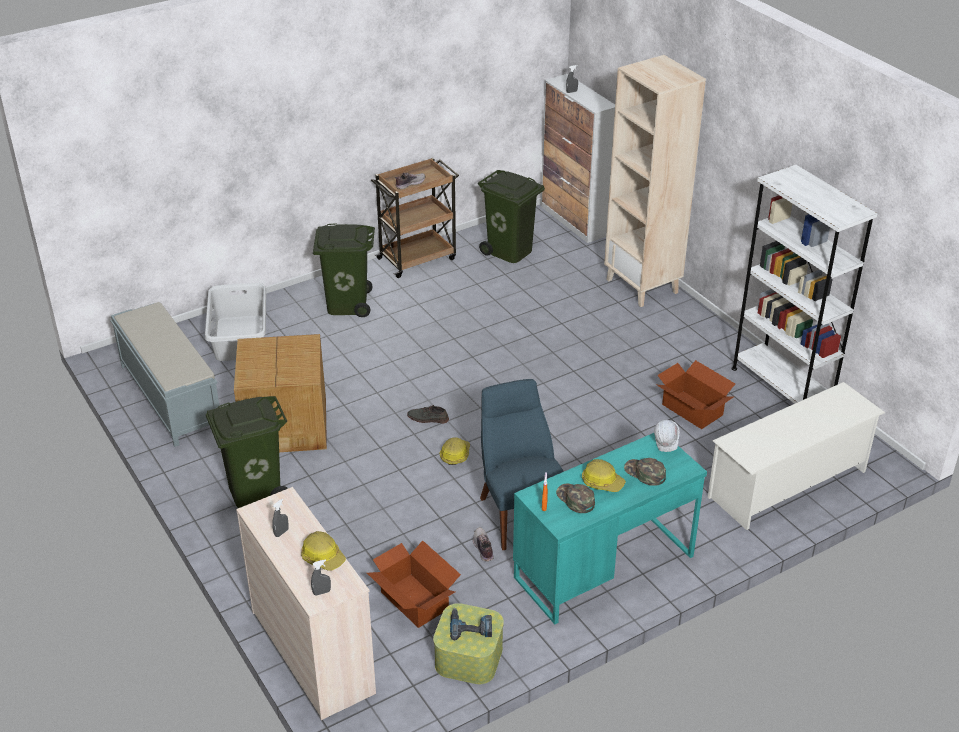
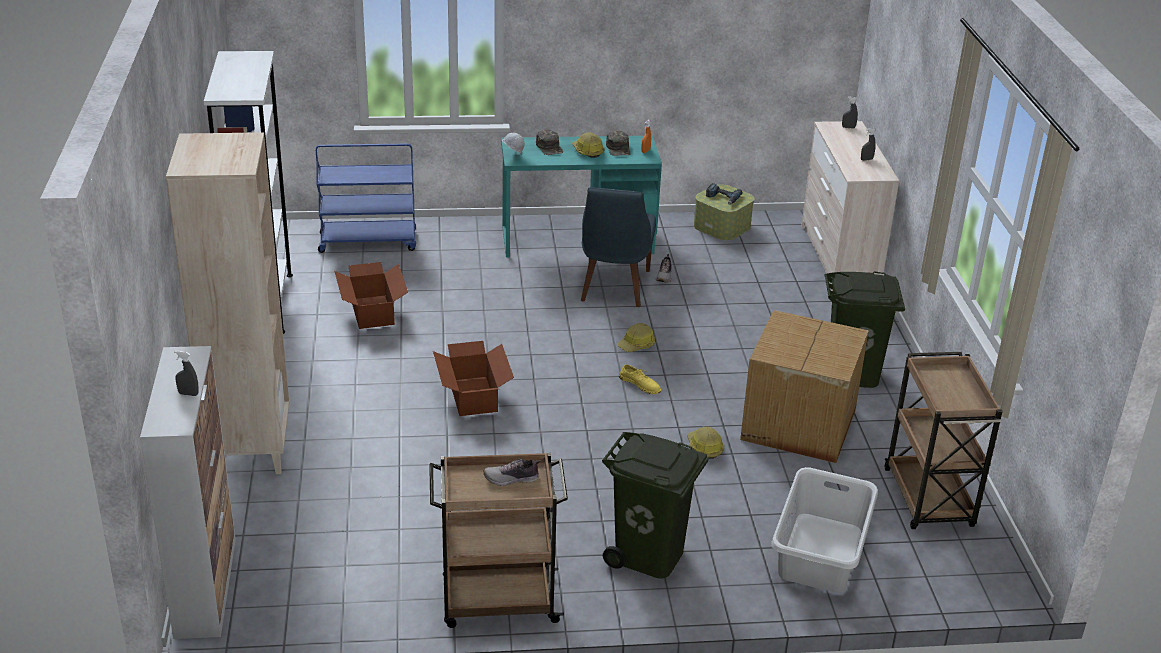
camera: 155 degrees left, 5 degrees down
(170, 396) = (929, 499): grey bench -> brown cart
(323, 557) = (839, 141): hard hat -> hard hat (704, 448)
(415, 600) = (742, 263): cardboard box -> cardboard box (472, 397)
(427, 418) = (640, 384): grey shoe -> yellow shoe
(509, 251) = (356, 564): green trash can -> none
(788, 484) = (369, 241): white shoe rack -> blue cart

